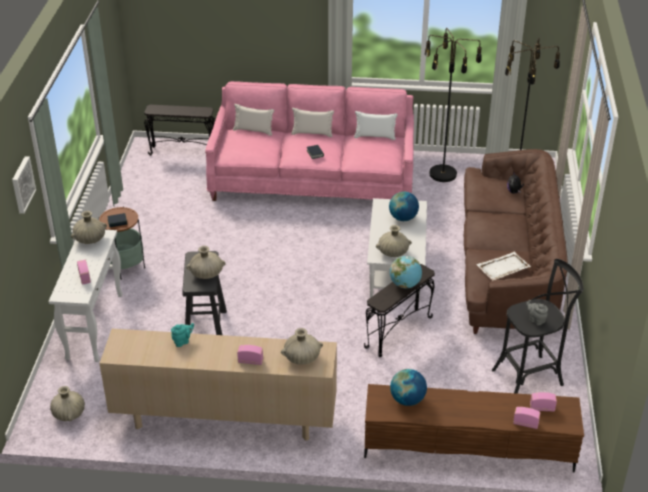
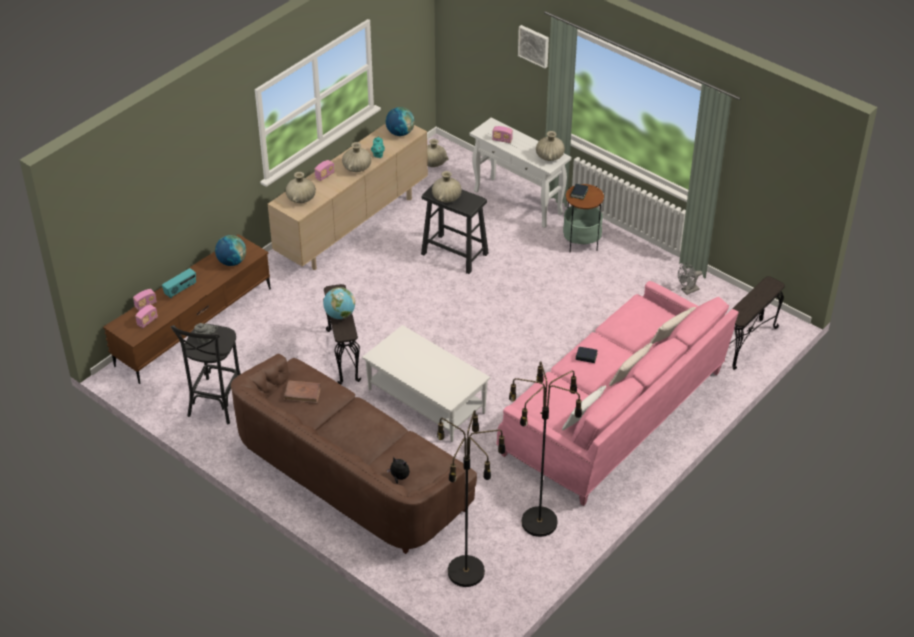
camera: 125 degrees right, 5 degrees up
(144, 194) = (688, 291): none -> grey fan
(393, 252) = (398, 346): beige vase -> beige vase (357, 168)
(403, 218) = (439, 379): globe -> globe (400, 133)
(480, 412) = (180, 290): none -> radio
(502, 267) = (303, 393): white tray -> brown book

